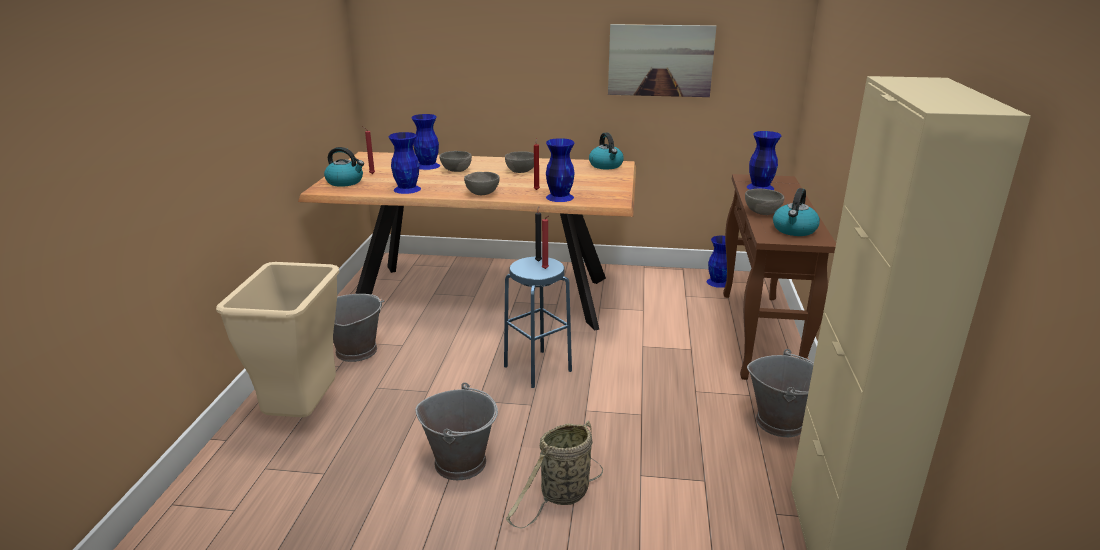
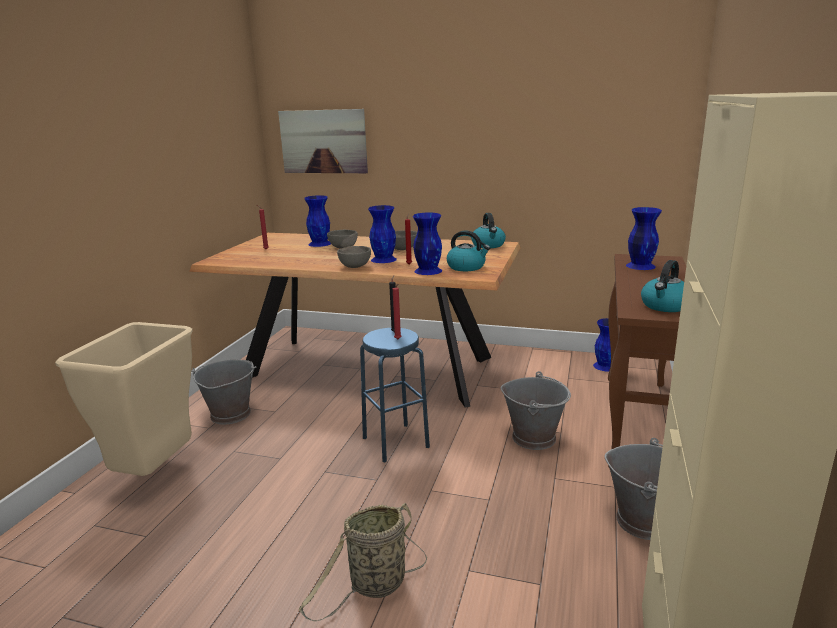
camera: 10 degrees right, 5 degrees down
(345, 182) = (238, 255): kettle -> kettle (467, 267)
(407, 189) = (289, 262): blue vase -> blue vase (384, 259)
(461, 462) = (283, 536): grey bucket -> grey bucket (534, 437)
(660, 60) = (544, 143): picture -> picture (323, 141)
(762, 213) = (634, 289): grey bowl -> none

